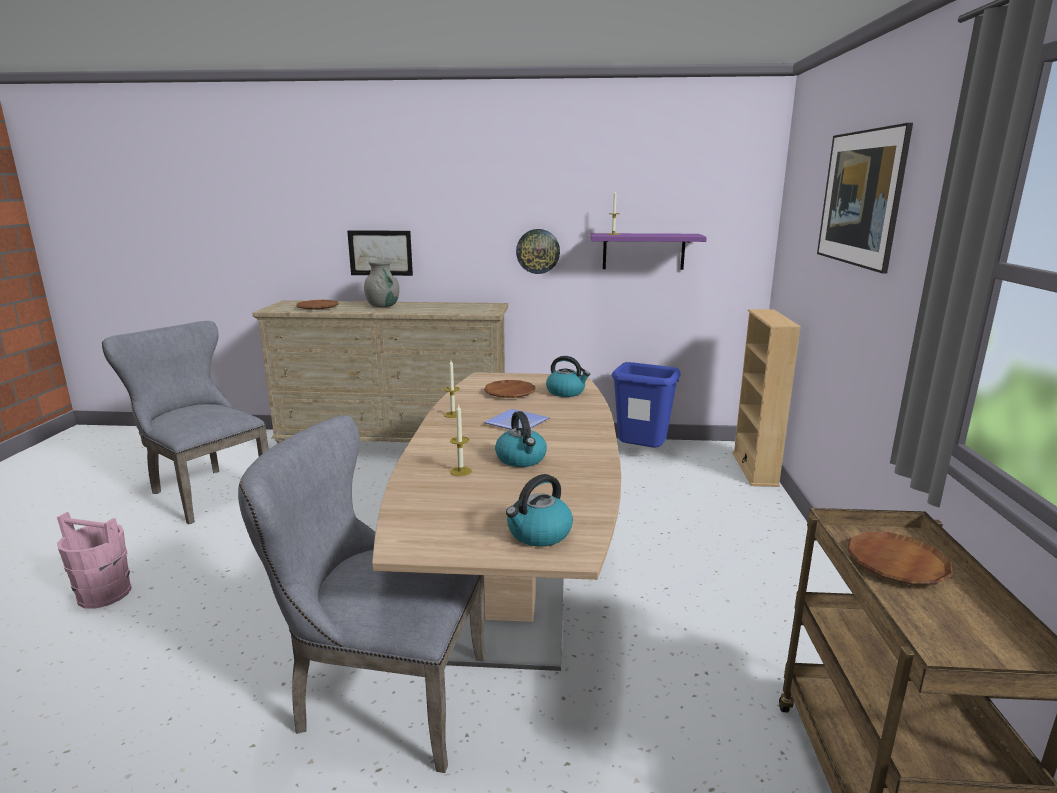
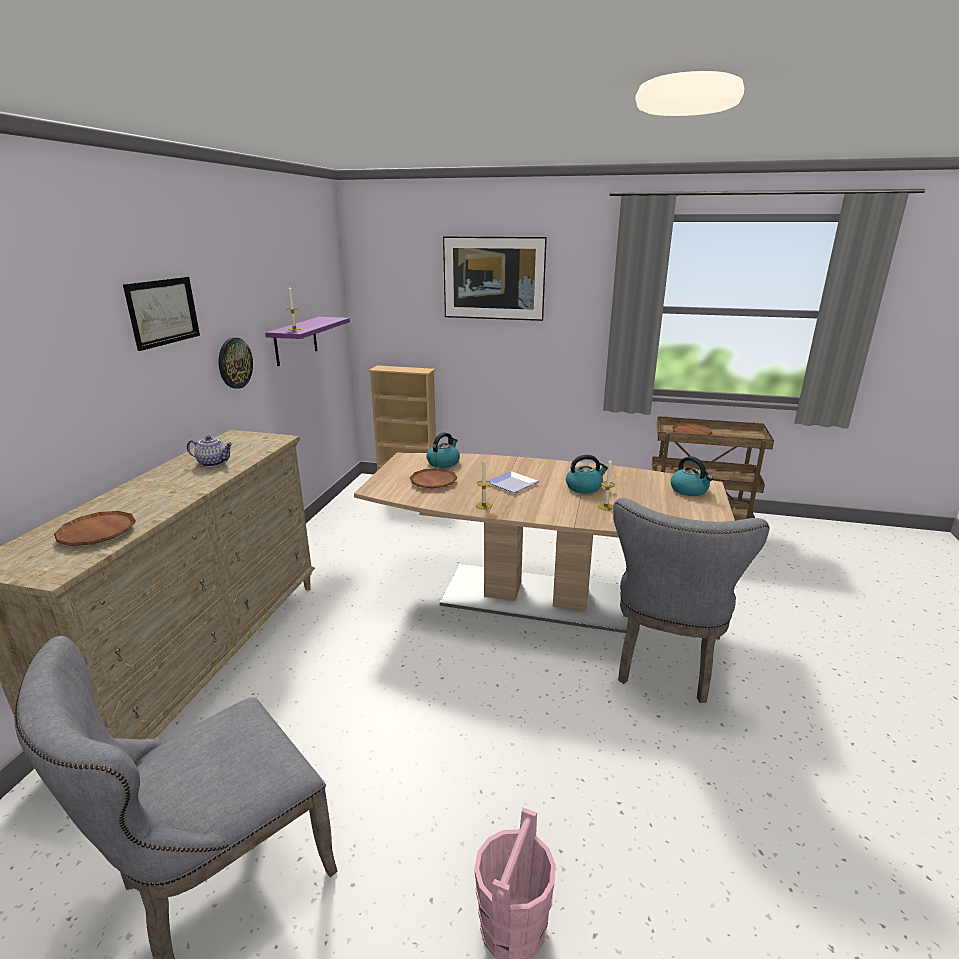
camera: 80 degrees left, 5 degrees up
(380, 253) = (83, 420): picture -> picture (163, 312)
(383, 306) = (154, 488): grey vase -> none
(431, 308) = (213, 463): none -> teapot
(642, 455) = (353, 516): blue trash can -> none

